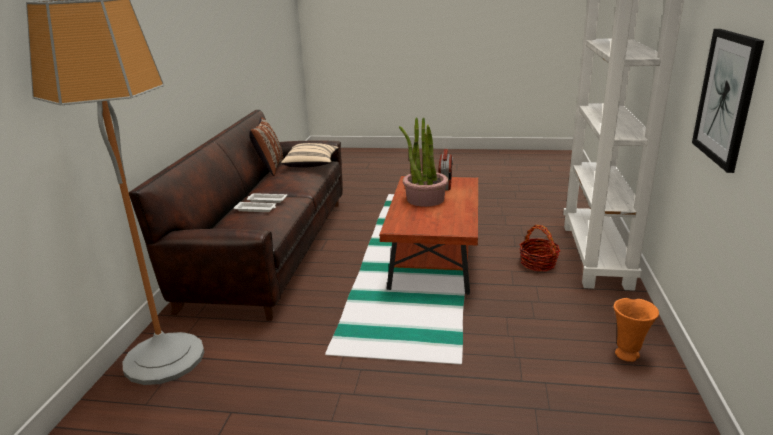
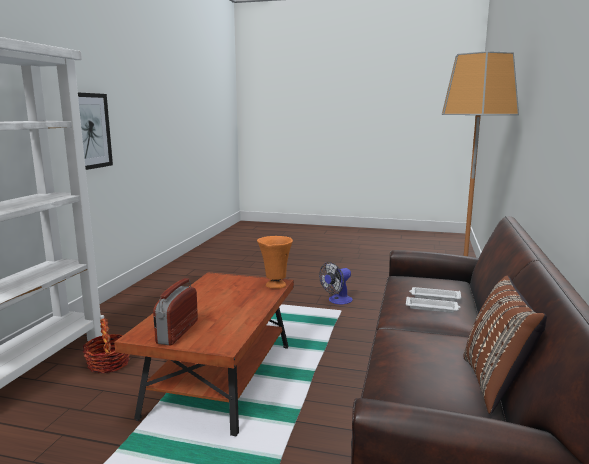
camera: 175 degrees left, 10 degrees down
(311, 165) = (408, 386): beige pillow -> none
(328, 379) = (337, 301): none -> fan
(425, 199) = (226, 310): potted plant -> none
(628, 354) = (141, 299): orange vase -> orange vase (275, 285)

